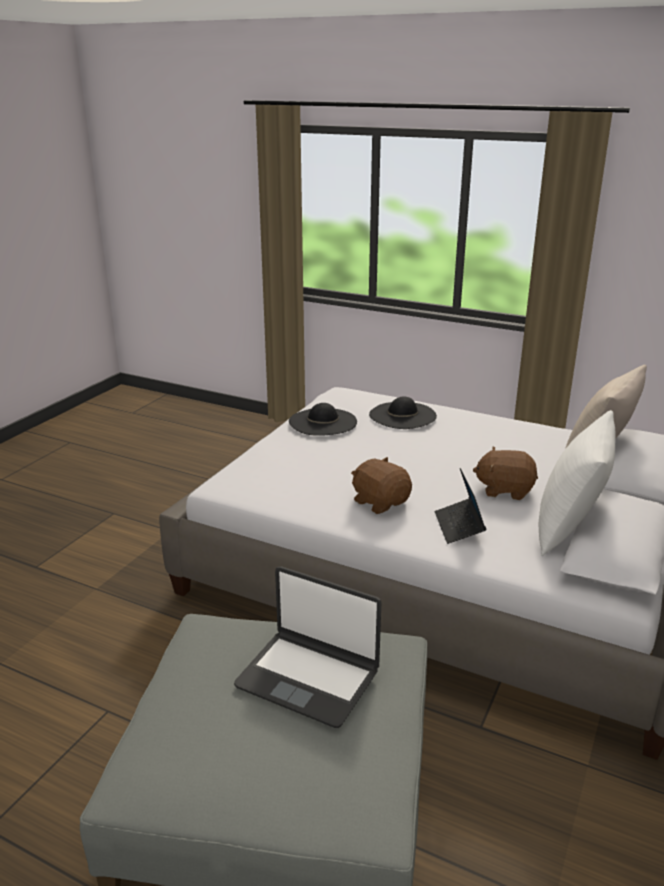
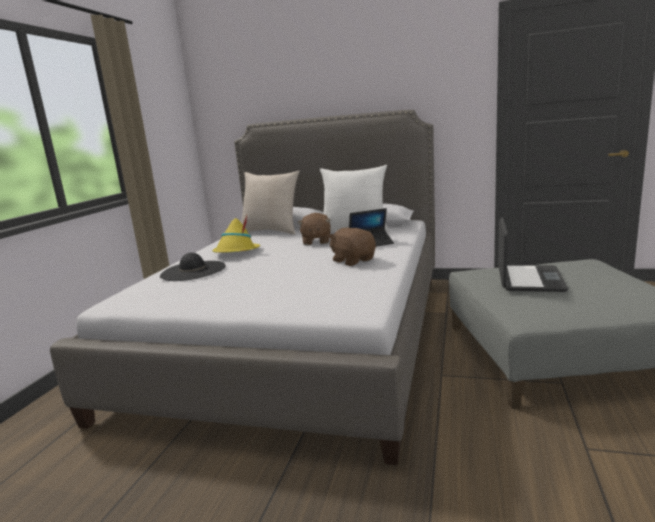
camera: 100 degrees left, 10 degrees down
(322, 422) = (202, 294): black hat -> none
(380, 502) = (353, 260): brown plush toy -> brown plush toy turned 105 degrees clockwise
(473, 437) = (236, 252): none -> yellow hat

